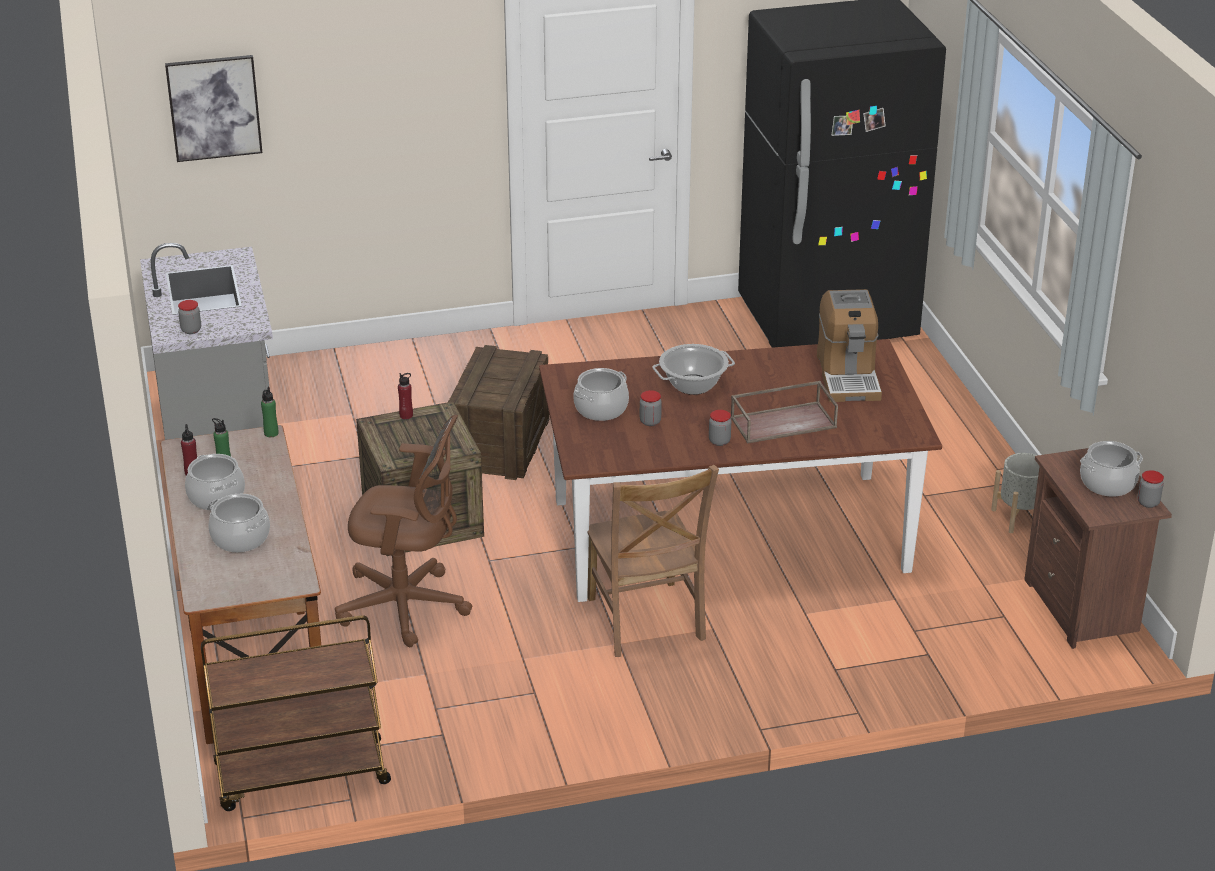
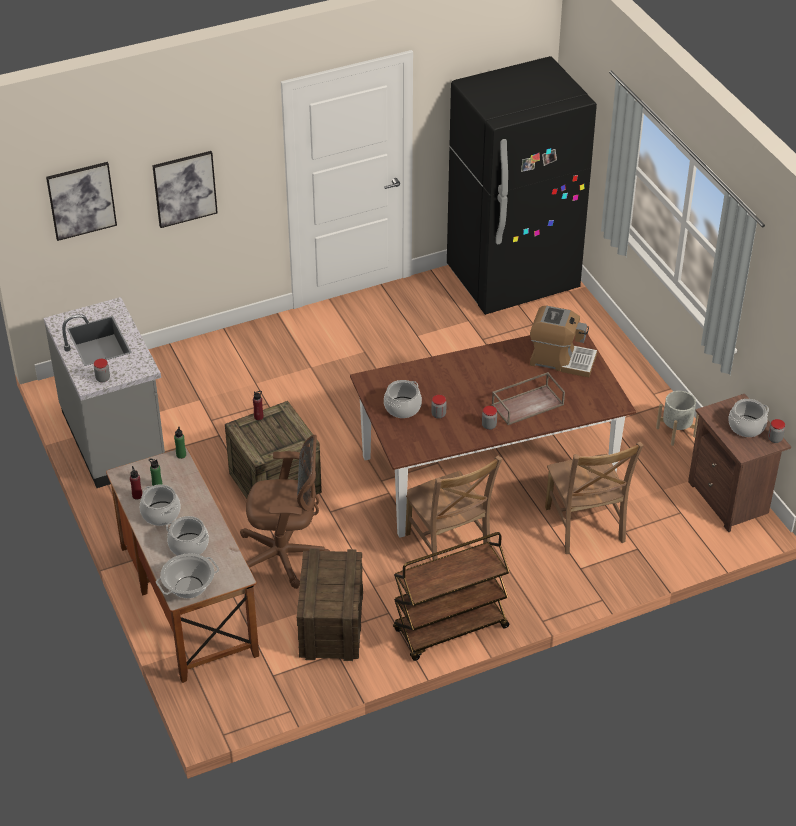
camera: 10 degrees left, 10 degrees up
(300, 776) = (252, 698): brown cart -> brown cart (450, 629)
(361, 114) = (185, 188): none -> picture
(500, 445) = (312, 414): crate -> crate (331, 625)
(693, 384) = (459, 379): cooking pot -> cooking pot (189, 587)
(848, 376) = (561, 360): coffee machine -> coffee machine turned 60 degrees counterclockwise
(855, 619) = (585, 527): none -> brown chair

